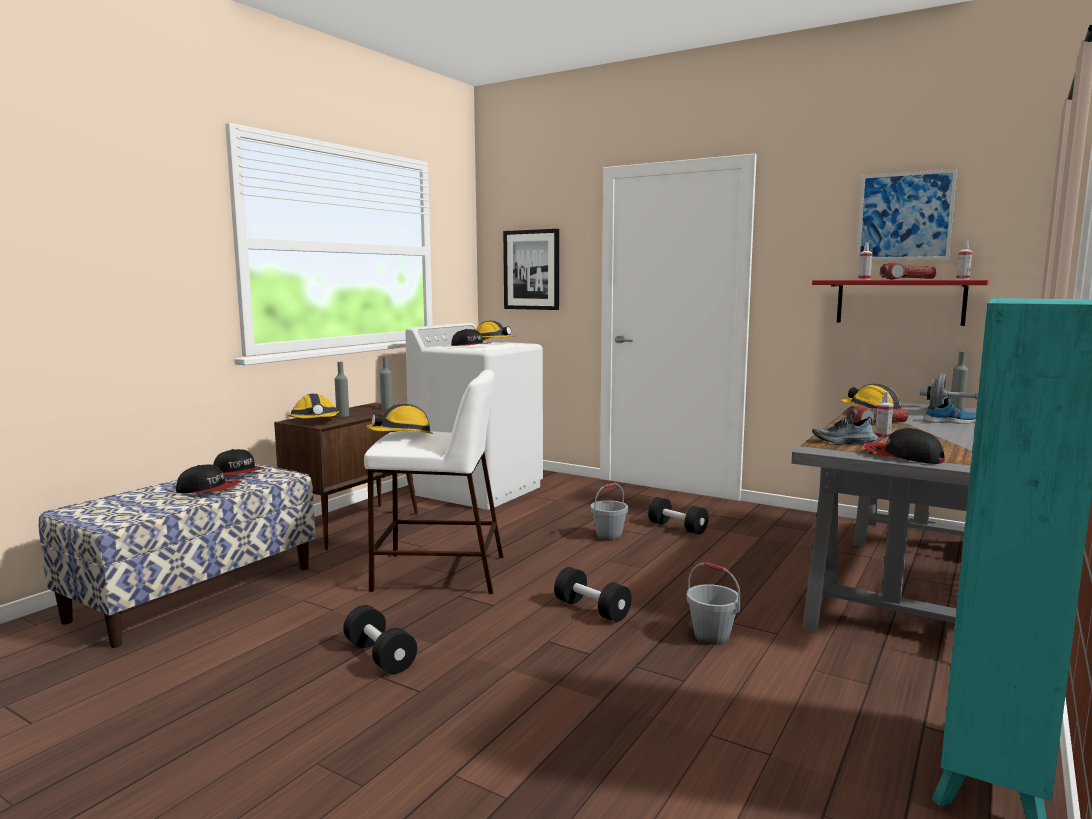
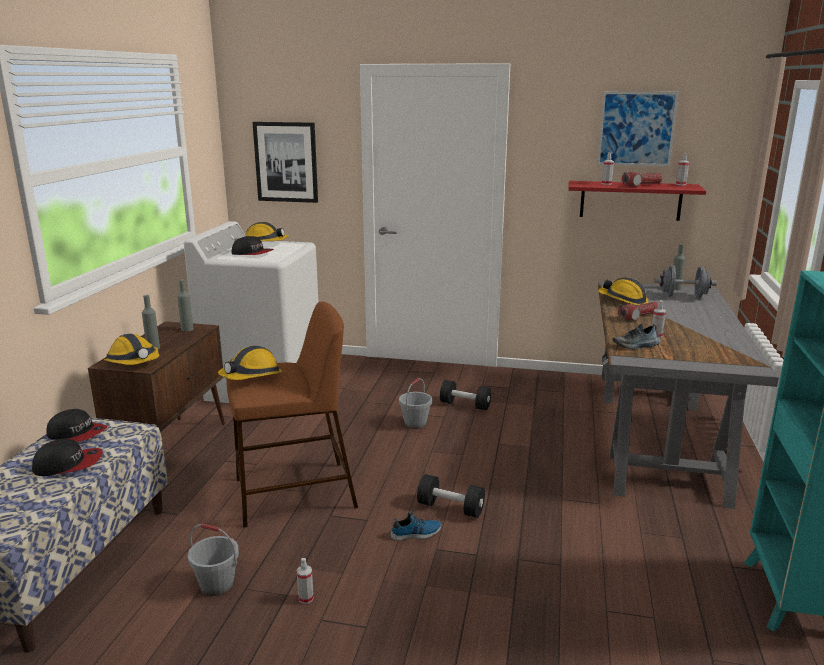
camera: 20 degrees left, 10 degrees up
(380, 656) = (306, 598): black dumbbell -> spray bottle
(437, 573) = (293, 493): white stool -> brown stool
(712, 636) = (555, 516): grey bucket -> grey bucket (217, 584)
(902, 456) = (689, 360): cap -> none
(952, 422) = (685, 307): shoe -> shoe (416, 533)

